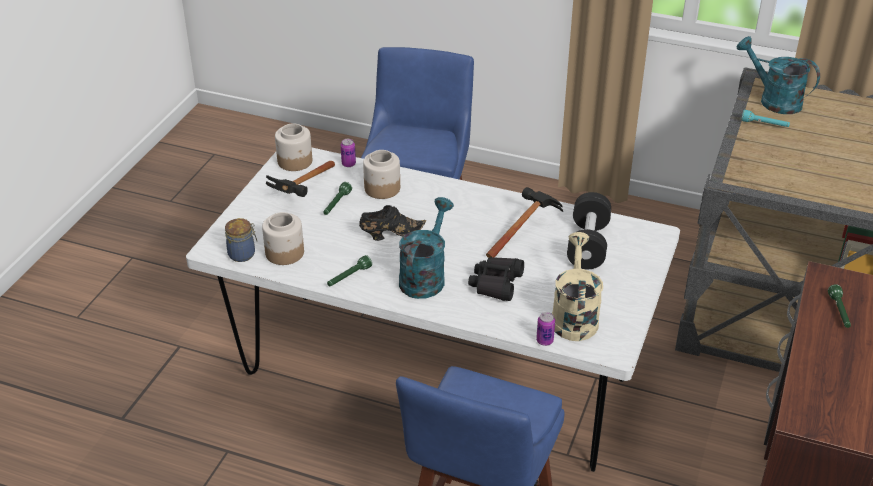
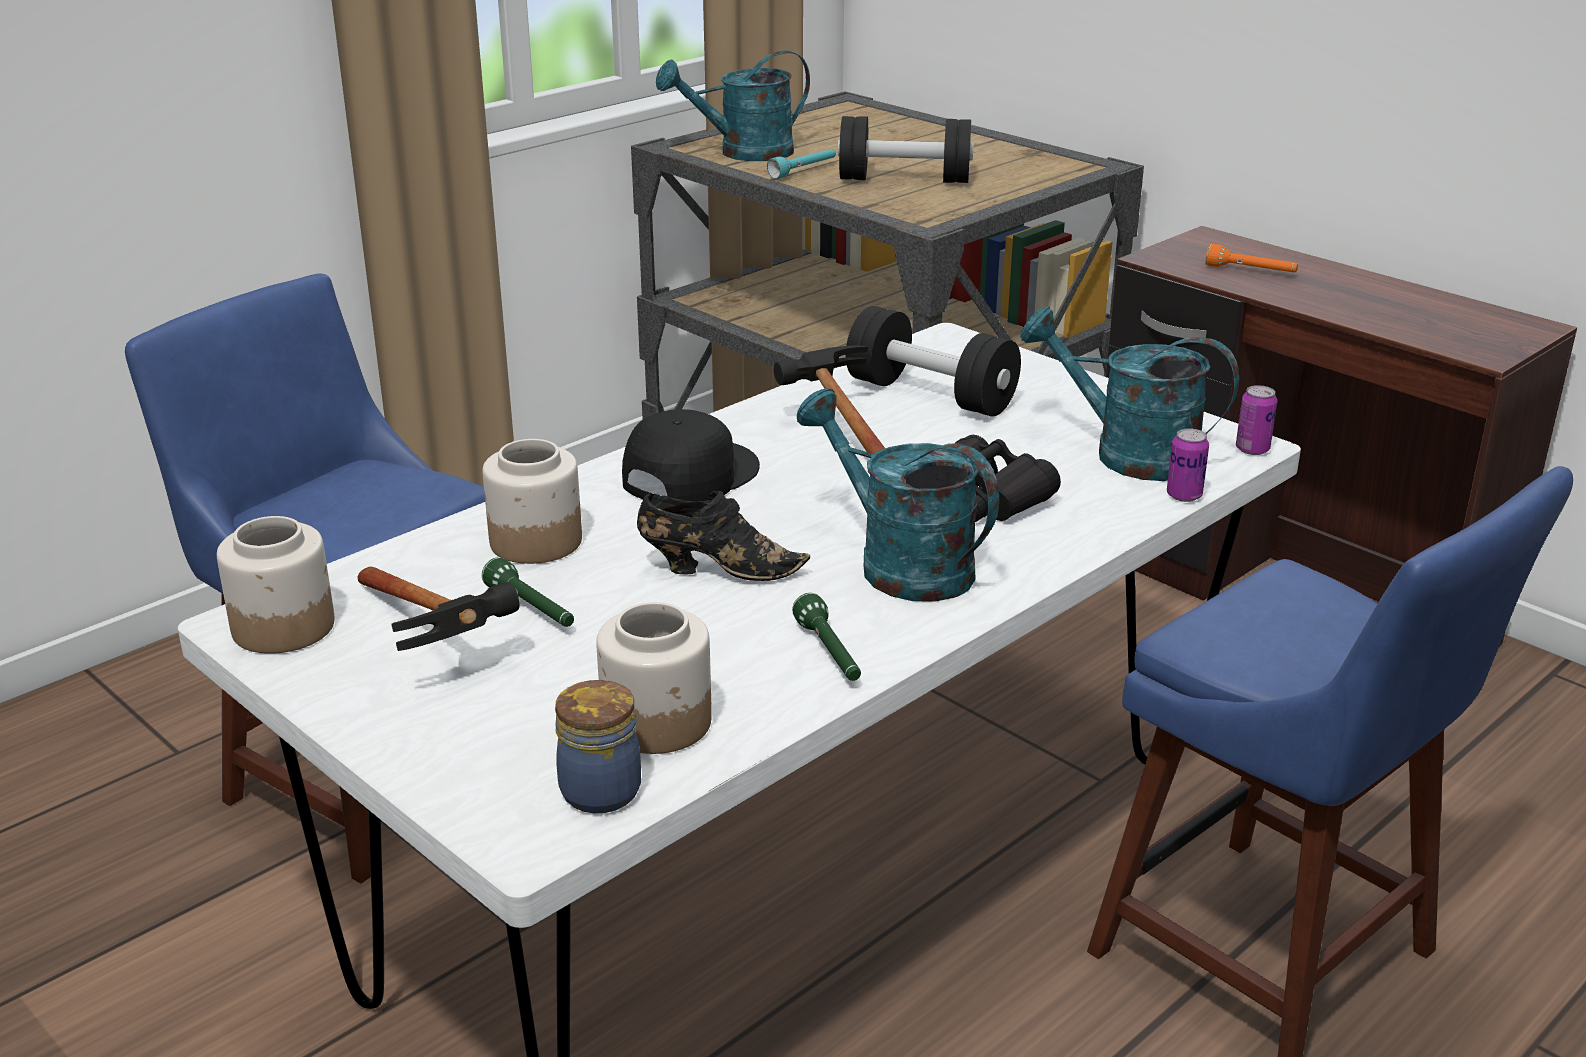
camera: 65 degrees left, 10 degrees down
(348, 164) = (390, 560): can -> can (1252, 449)
(390, 234) = (717, 569): black shoe -> black shoe turned 90 degrees clockwise
(459, 204) = (689, 474): none -> black cap
(574, 316) = (1127, 454): beige watering can -> turquoise watering can
(789, 157) = (904, 180): none -> black dumbbell
(839, 312) = (1250, 271): green flashlight -> orange flashlight

